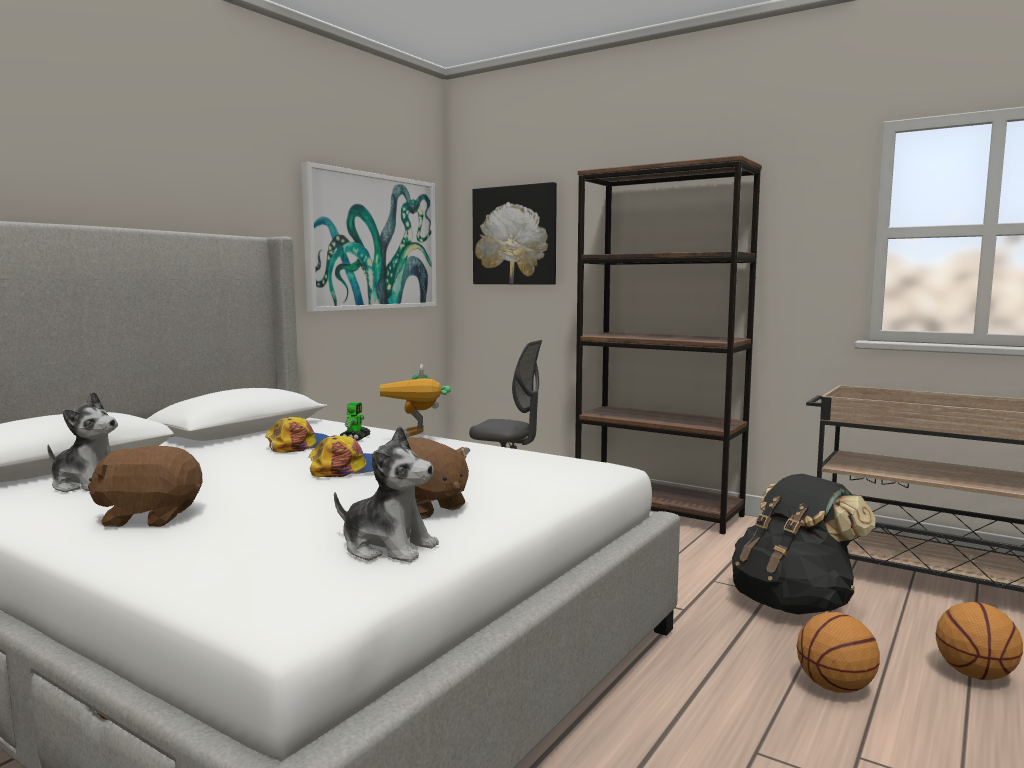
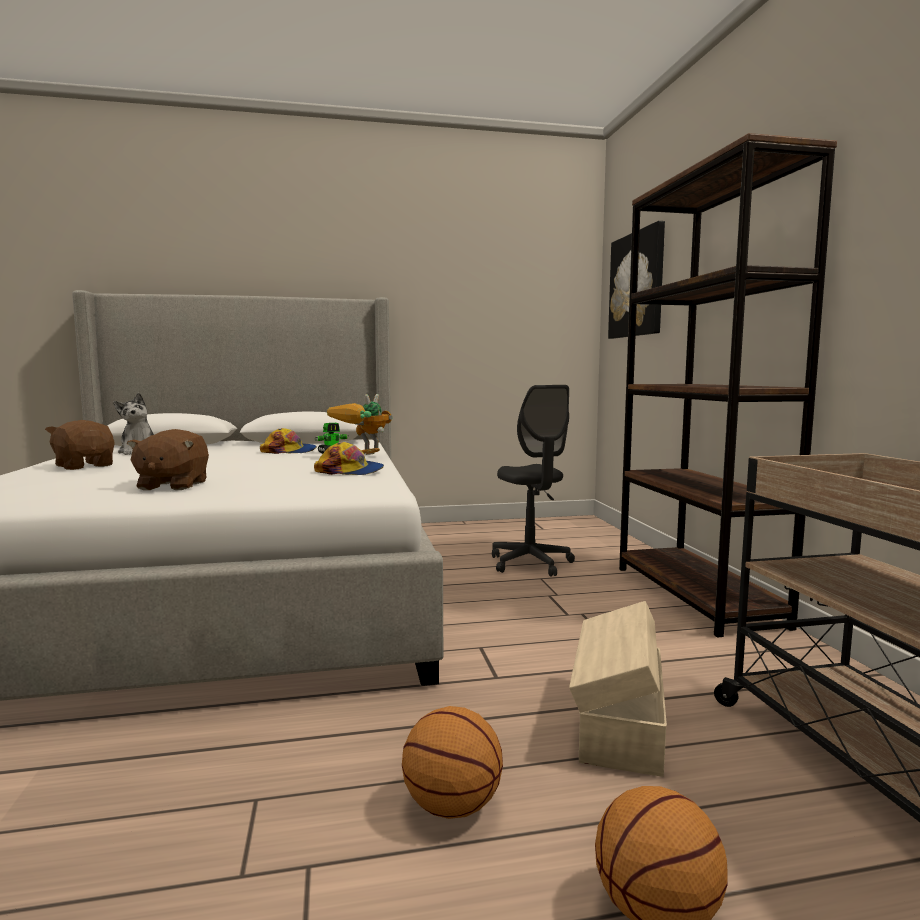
camera: 45 degrees right, 0 degrees up
(347, 469) = (243, 463): cap -> cap (350, 471)
(372, 242) = (501, 301): picture -> none
(388, 547) = (64, 496): plush toy -> none
(792, 604) = (619, 722): black backpack -> beige storage box

